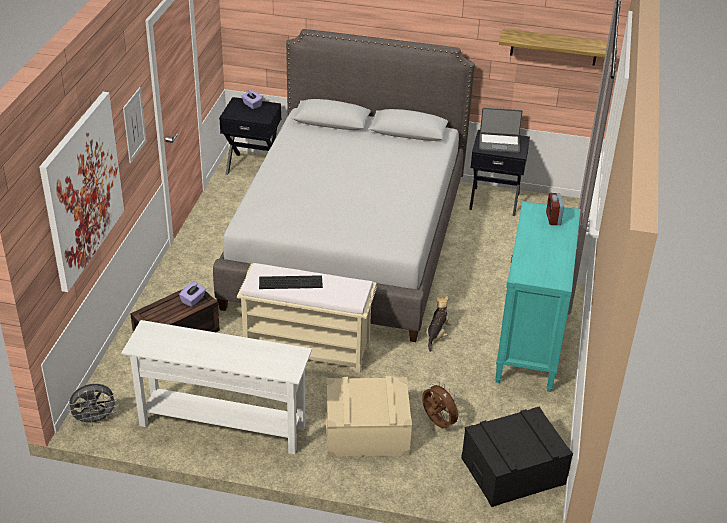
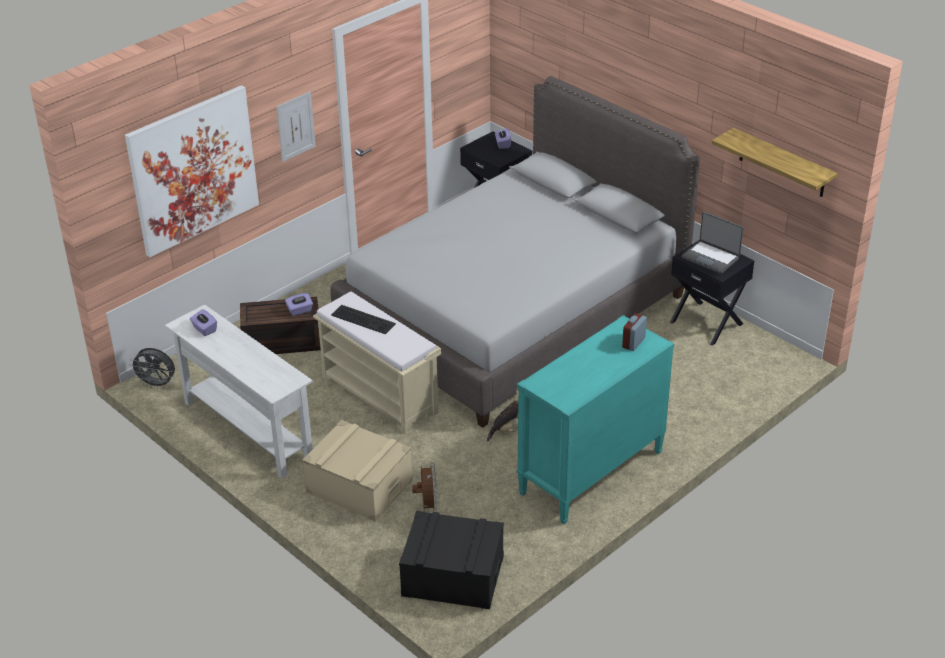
camera: 35 degrees right, 0 degrees up
(165, 342) = (204, 329): none -> purple tissue box

